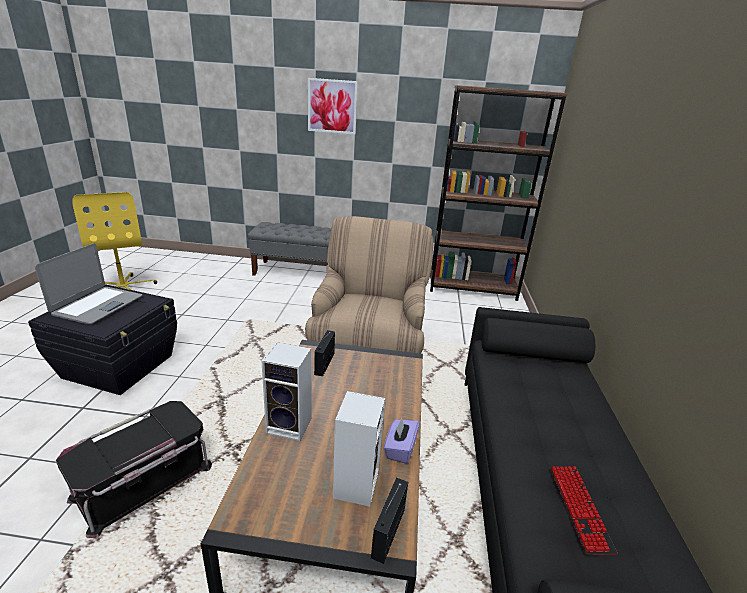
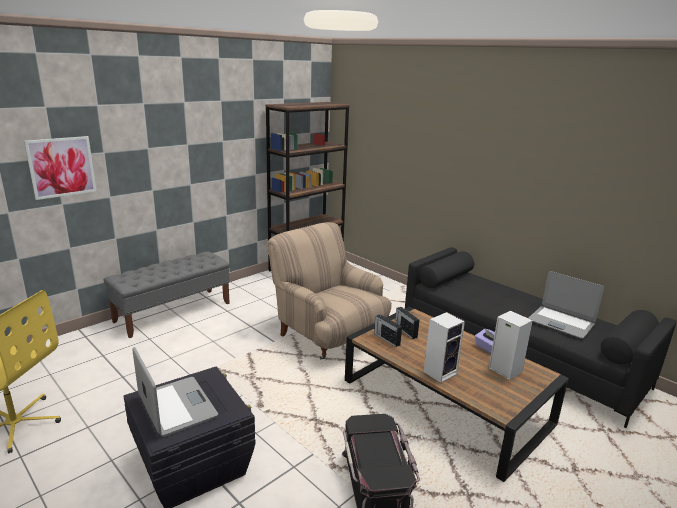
camera: 50 degrees left, 5 degrees down
(332, 106) = (166, 137): picture -> picture (61, 167)
(389, 531) = (540, 373): radio -> radio (405, 331)
(579, 508) = (561, 322): keyboard -> laptop

